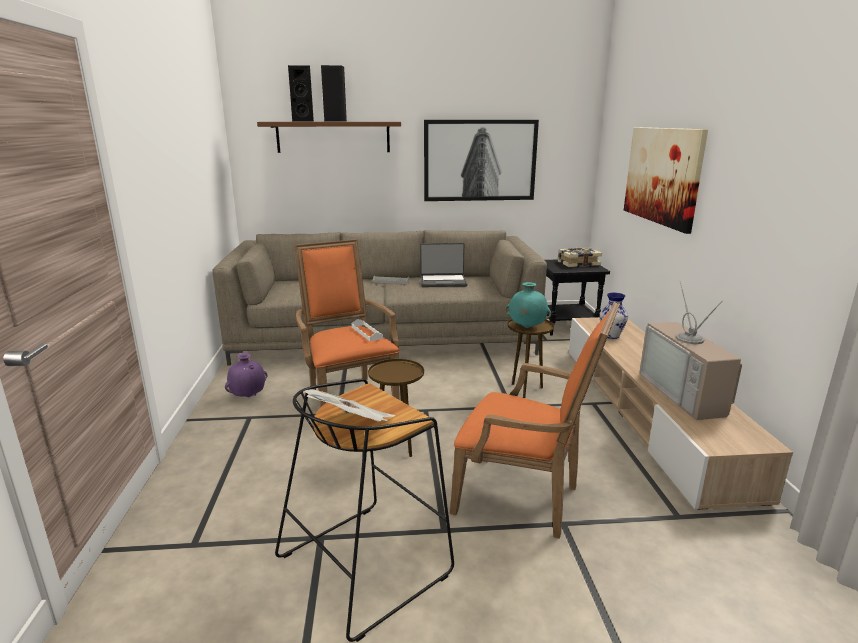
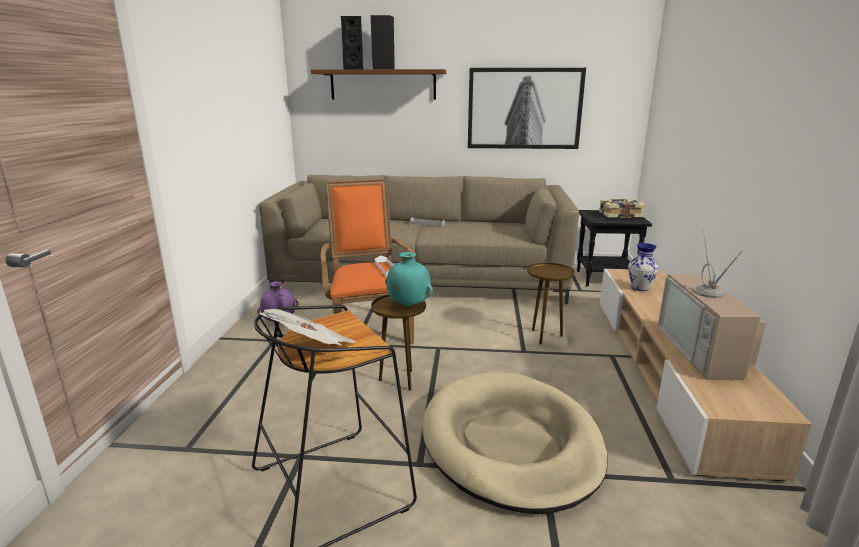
camera: 10 degrees right, 0 degrees up
(443, 282) = (477, 226): laptop -> none
(525, 499) = (511, 443): orange armchair -> beige dog bed
(526, 327) = (546, 273): turquoise vase -> turquoise vase (408, 305)
(662, 175) = (704, 121): picture -> none

